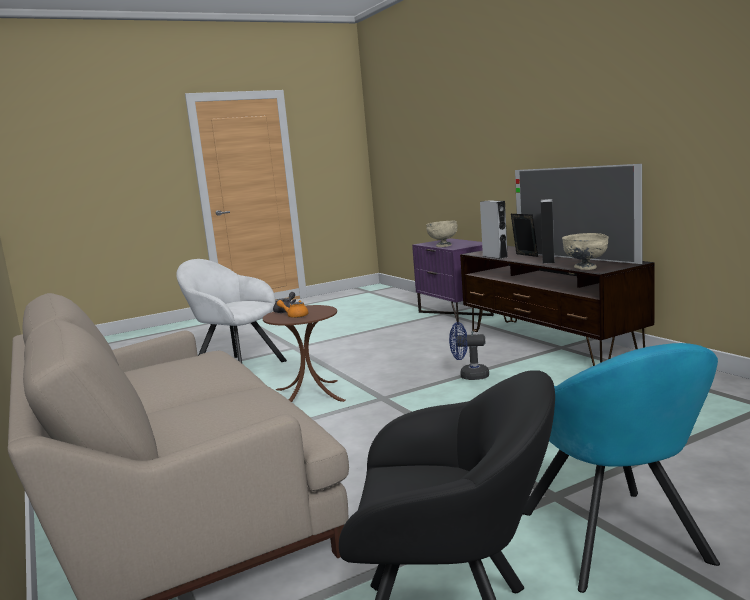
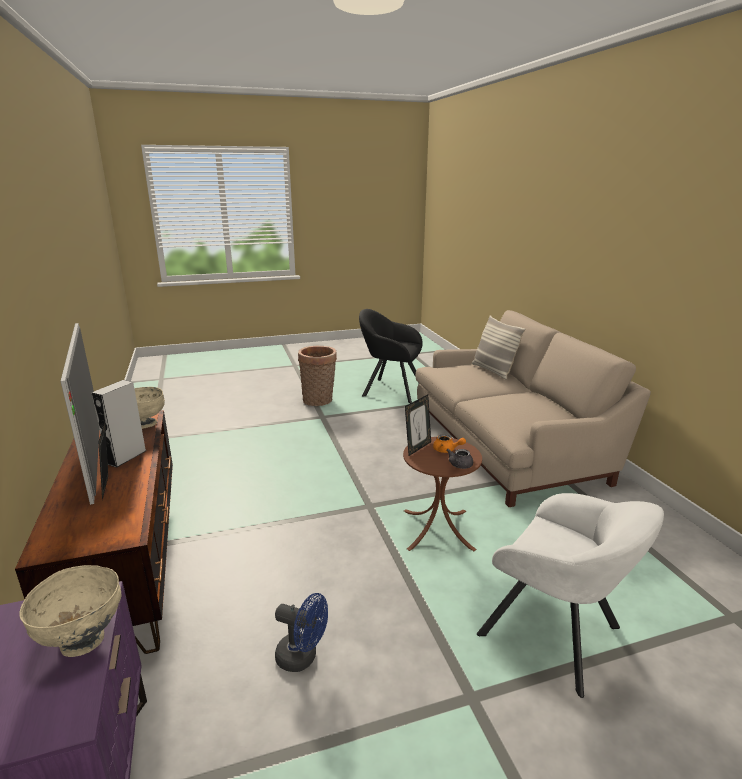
camera: 170 degrees left, 10 degrees up
(168, 427) = (493, 371): none -> pillow
(323, 313) = (417, 448): none -> picture frame
(469, 376) = (276, 519): blue fan -> blue fan (302, 657)
(495, 256) = (138, 500): grey speaker -> none
(616, 541) = (319, 401): turquoise armchair -> basket

